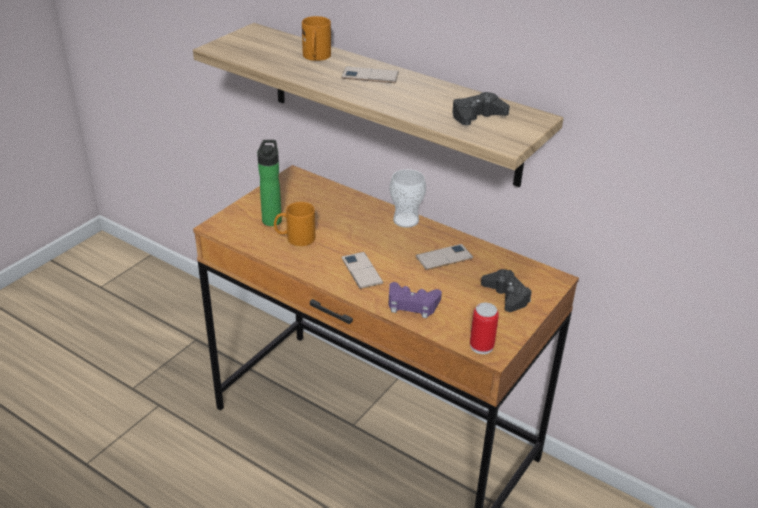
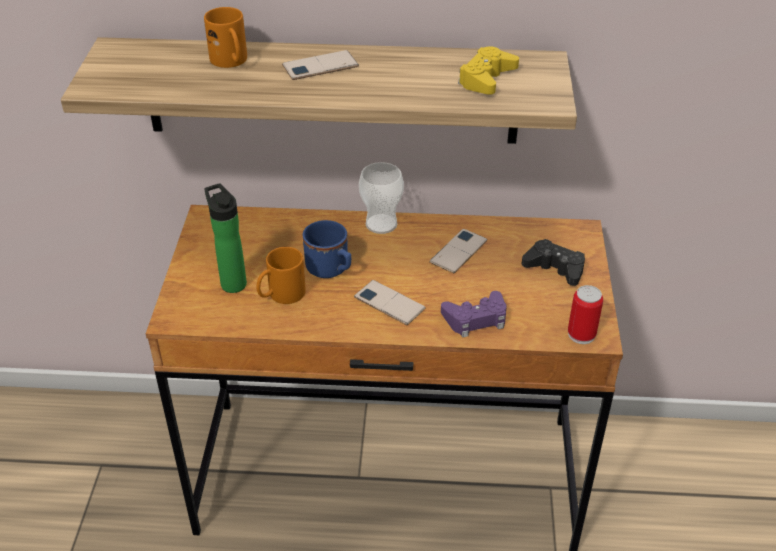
camera: 30 degrees left, 5 degrees up
(342, 236) = (331, 270): none -> blue mug
(477, 116) = (486, 78): black game controller -> yellow game controller

